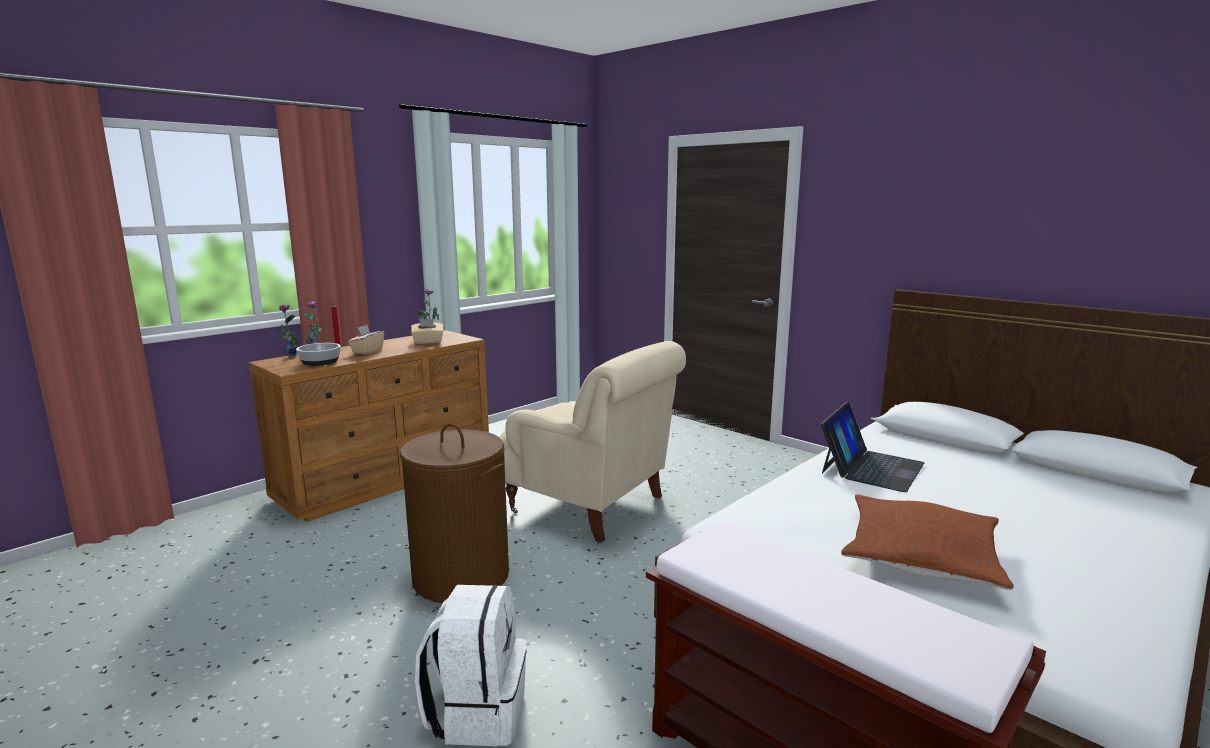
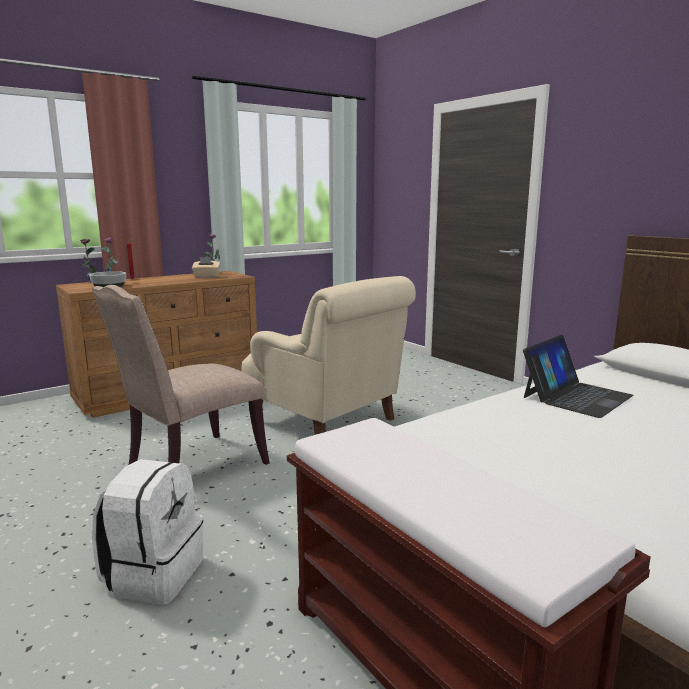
camera: 10 degrees right, 0 degrees up
(367, 351) = (152, 281): beige tissue box -> none
(460, 577) = (191, 468): brown laundry basket -> beige chair
(920, 555) = (588, 471): brown pillow -> none

